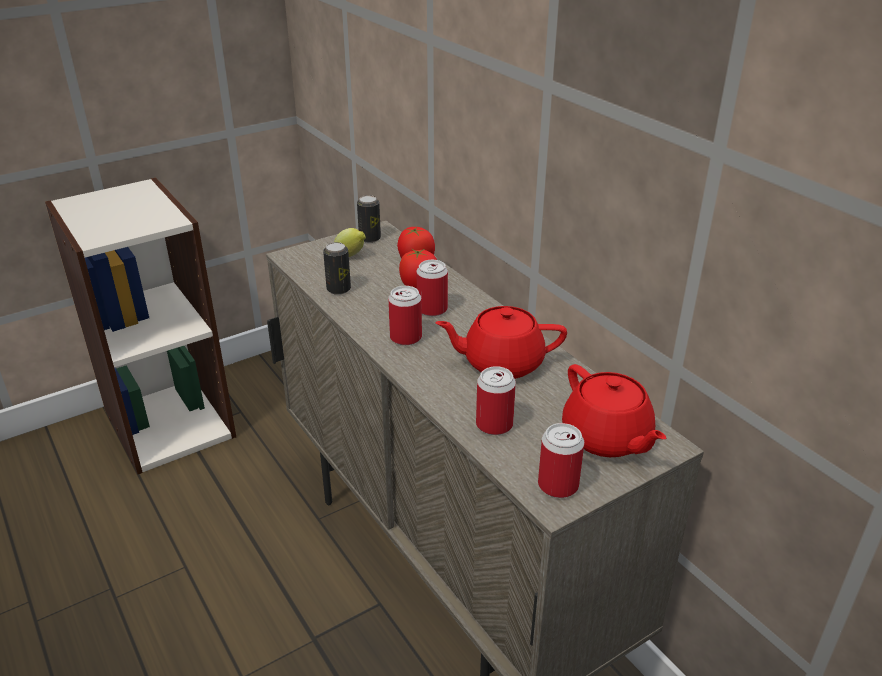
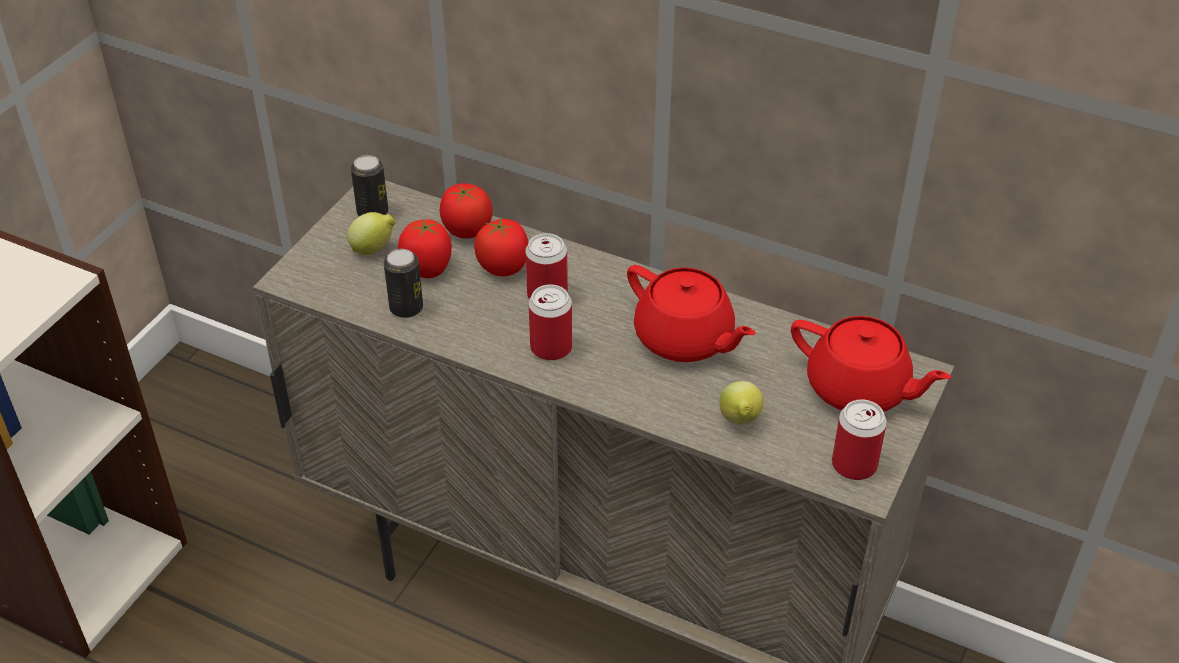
camera: 30 degrees left, 10 degrees up
(372, 274) = (427, 269): none -> tomato
(494, 424) = (739, 421): can -> lemon
(501, 363) = (685, 339): red teapot -> red teapot turned 105 degrees counterclockwise

